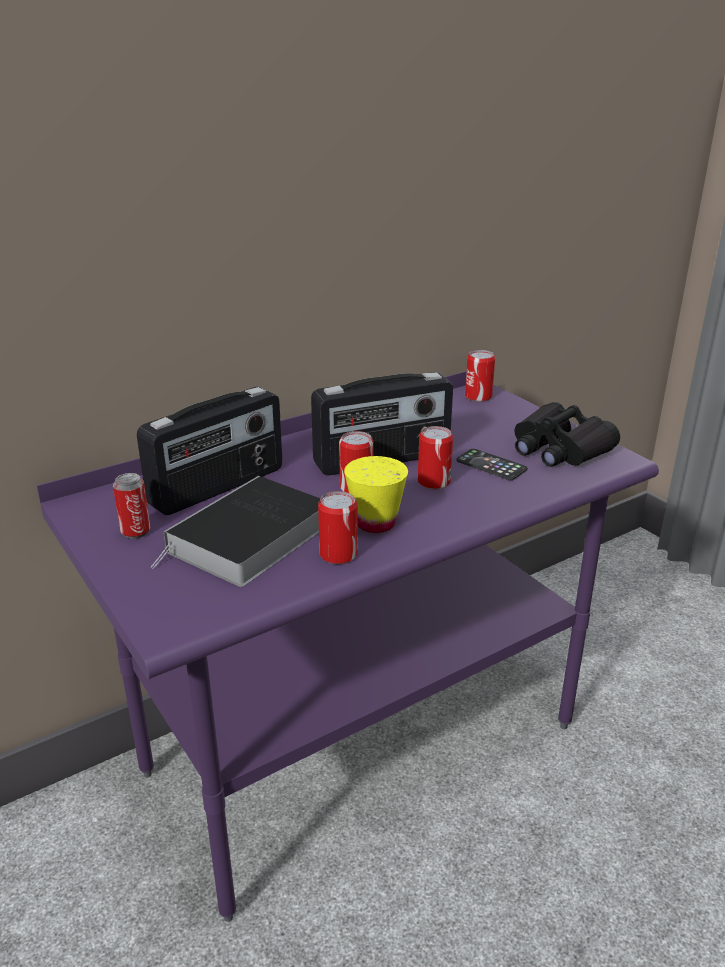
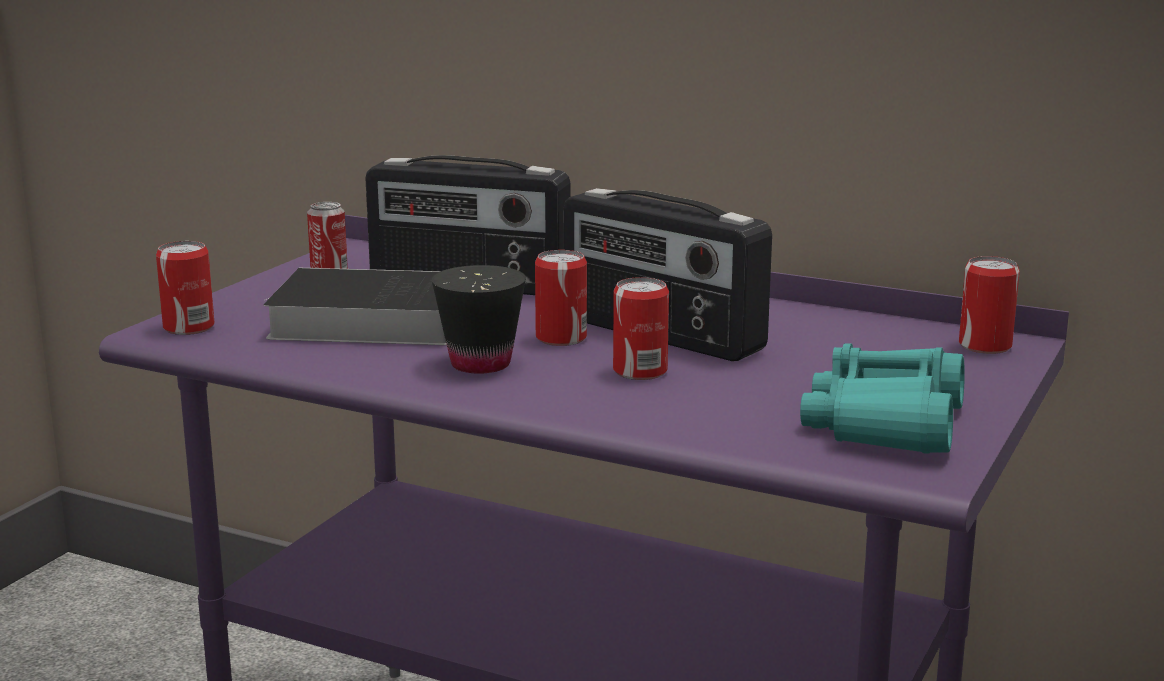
camera: 60 degrees right, 10 degrees down
(338, 554) = (382, 362): can -> can (189, 327)
(375, 523) = (480, 364): yellow cup -> black cup
(491, 465) = (748, 392): phone -> none
(559, 449) = (885, 424): black binoculars -> turquoise binoculars

